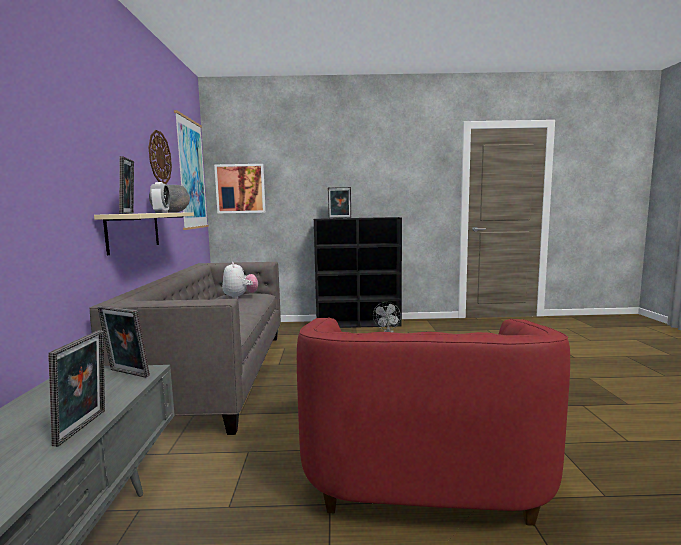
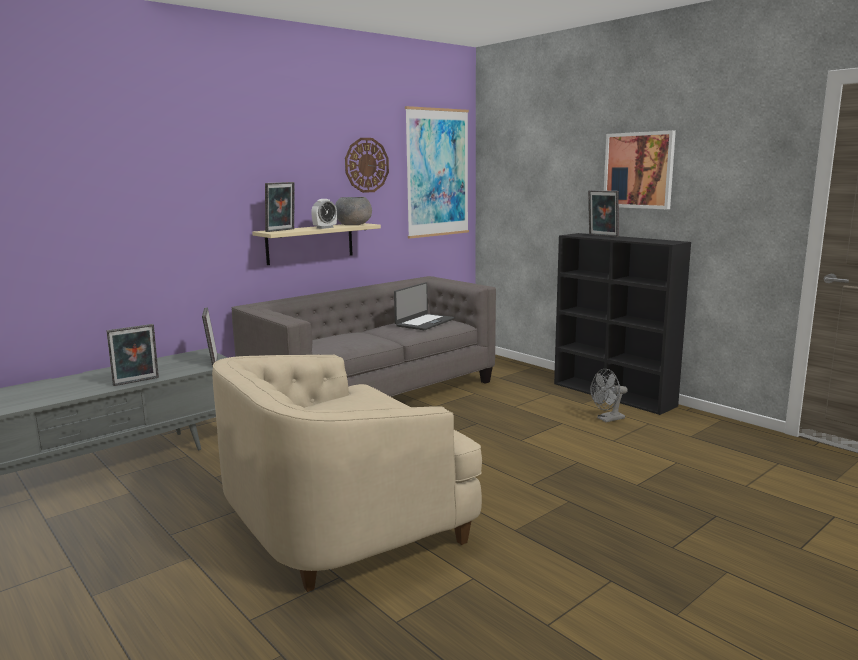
camera: 50 degrees right, 5 degrees up
(240, 188) = (506, 186): picture -> picture (638, 170)
(240, 297) = (424, 322): plush toy -> laptop
(420, 464) = (341, 521): red armchair -> beige armchair

